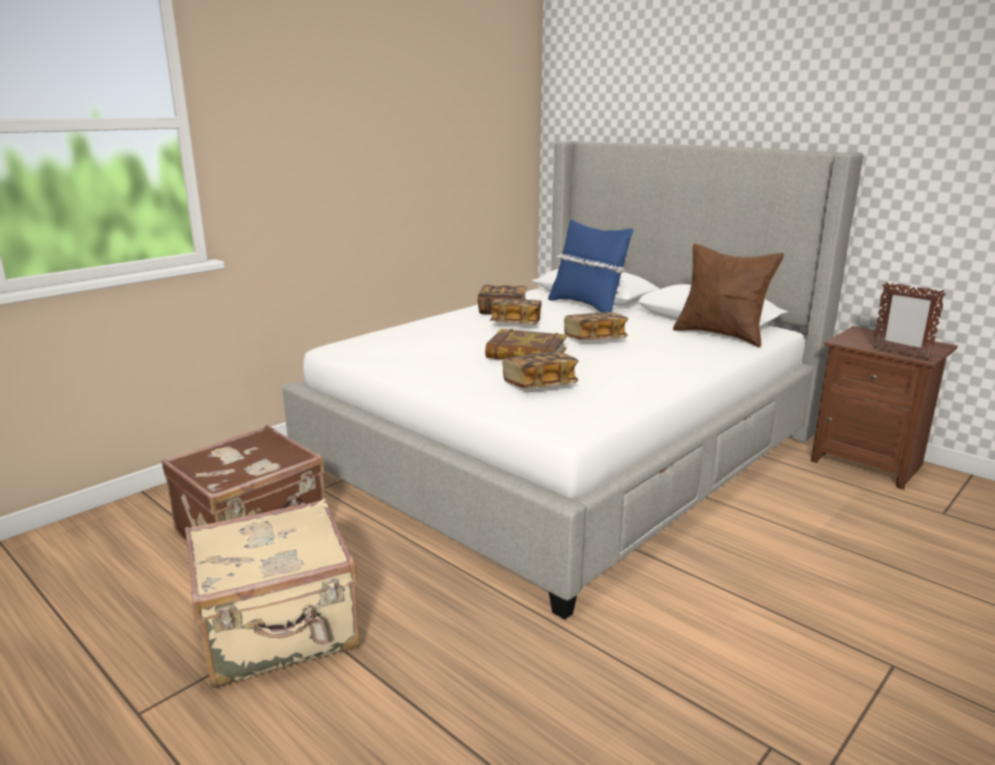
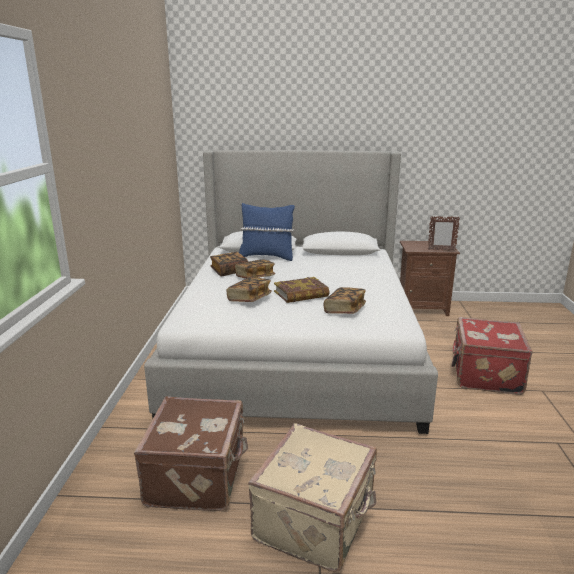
camera: 40 degrees left, 0 degrees up
(594, 339) = (314, 276): book -> book (249, 299)
(721, 335) = (361, 258): brown pillow -> none
(811, 594) = (484, 375): none -> red suitcase

